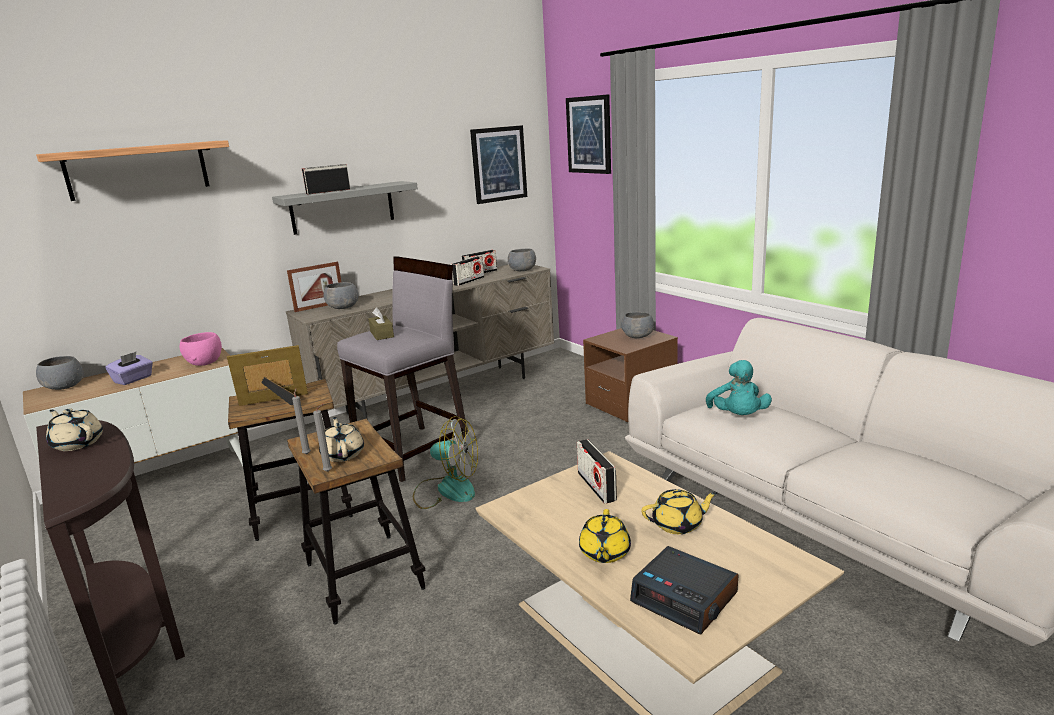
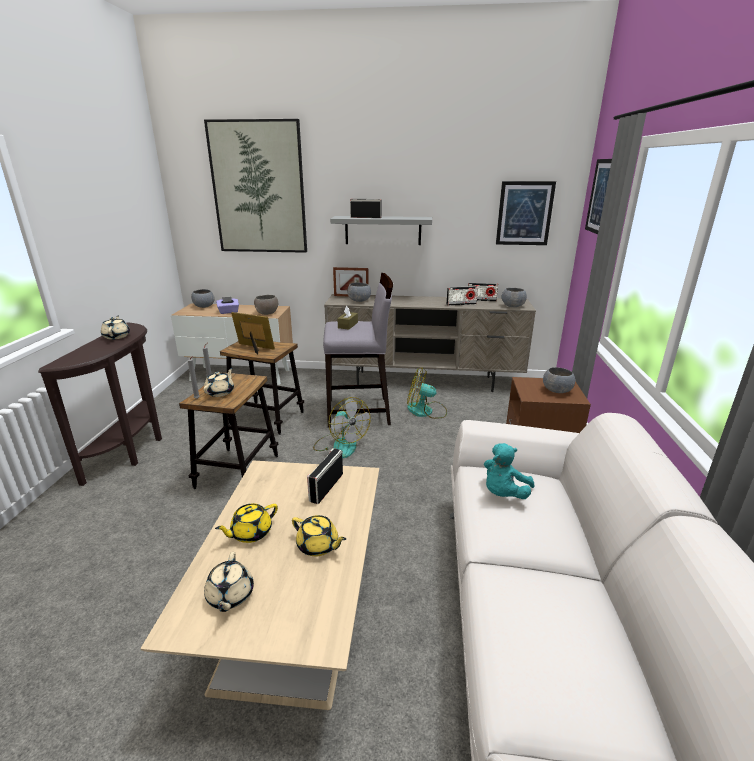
camera: 40 degrees right, 5 degrees up
(137, 170) = (258, 188): shelf -> picture
(204, 362) = (267, 312): pink bowl -> grey bowl
(487, 420) = (426, 411): none -> fan
(685, 598) = (230, 596): alarm clock -> beige teapot

